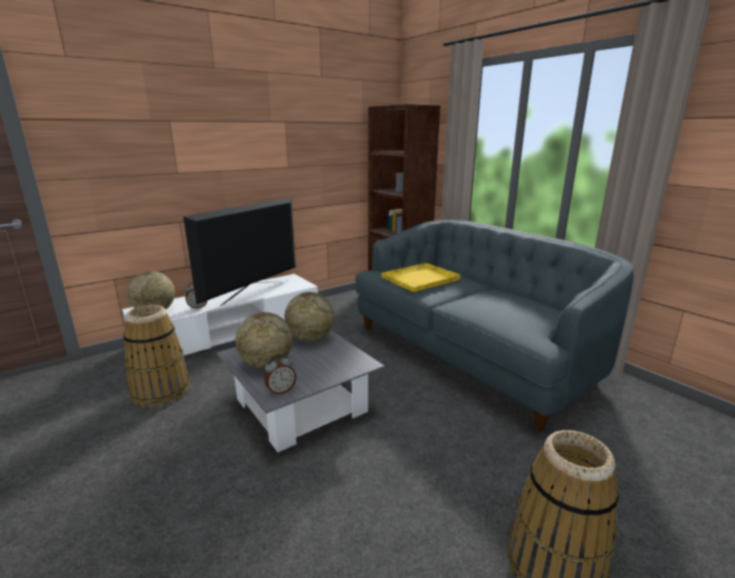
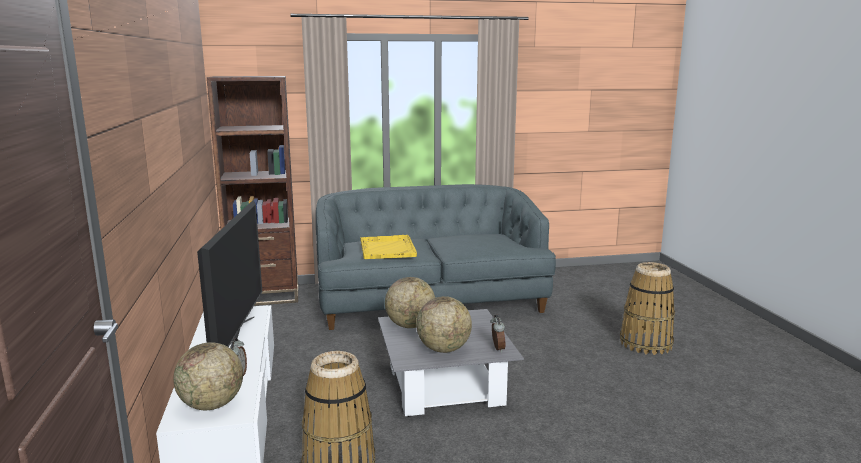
camera: 65 degrees left, 5 degrees down
(253, 293) = (239, 338): television -> television turned 150 degrees counterclockwise

